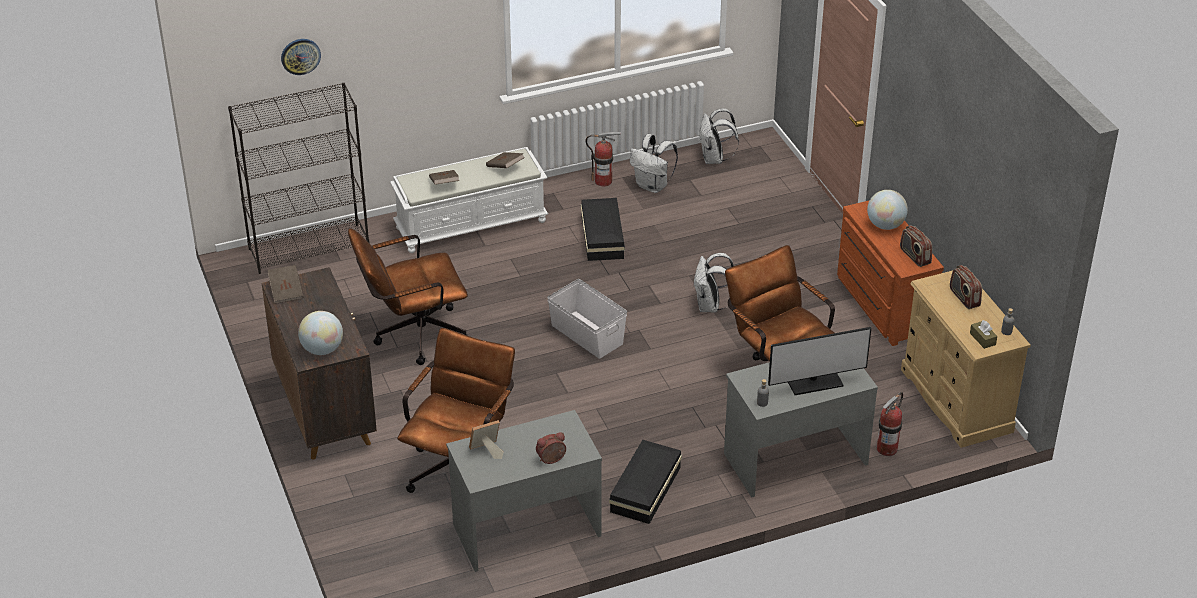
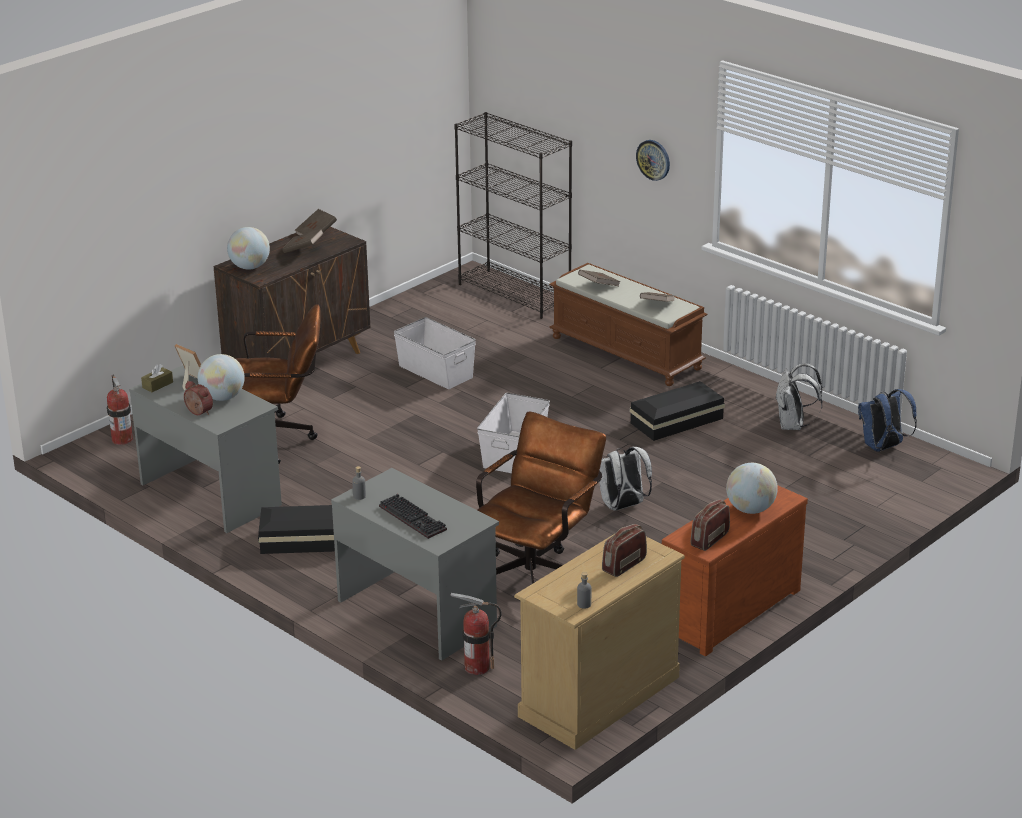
camera: 65 degrees right, 10 degrees down
(300, 56) = (547, 94): wall clock -> wall clock (653, 159)
(314, 308) = (303, 249): none -> brown book
(412, 335) = (435, 371): brown office chair -> white storage box
(471, 224) = (627, 353): white bench -> brown bench
(534, 438) = (223, 397): none -> globe
(603, 181) = (771, 398): fire extinguisher -> fire extinguisher (122, 439)
(714, 159) = (883, 447): white backpack -> blue backpack
(815, 383) = (414, 518): monitor -> keyboard
(982, 339) = (556, 591): brown tissue box -> brown tissue box (157, 385)

